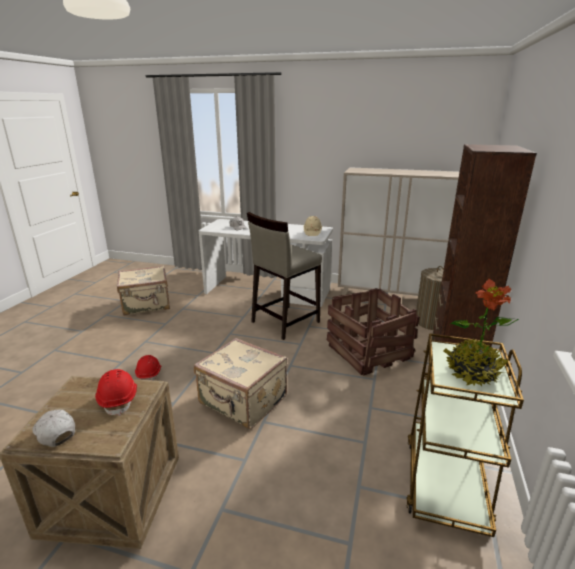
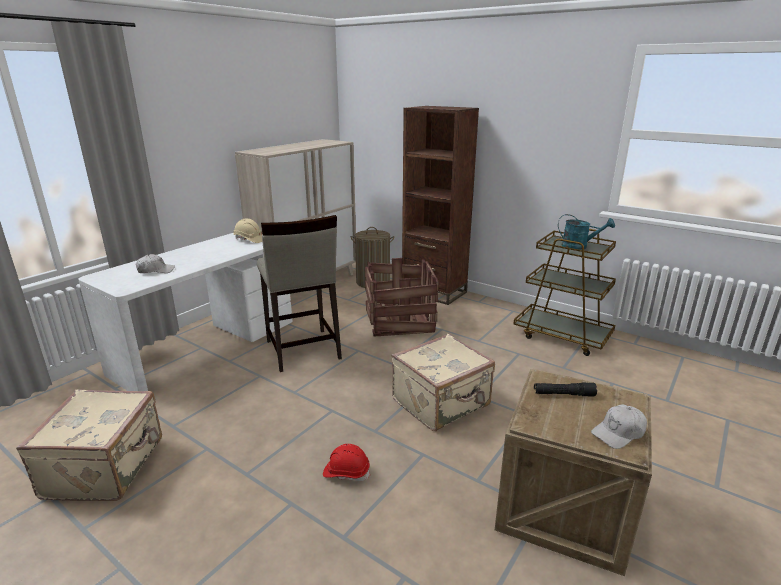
camera: 70 degrees left, 0 degrees up
(119, 399) = (563, 394): red hard hat -> black flashlight
(472, 372) = (579, 247): potted plant -> turquoise watering can

